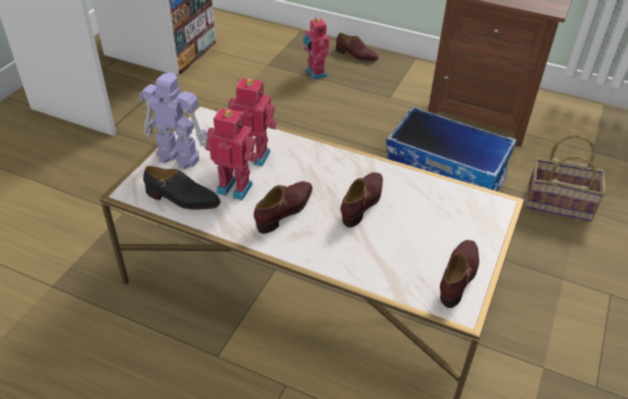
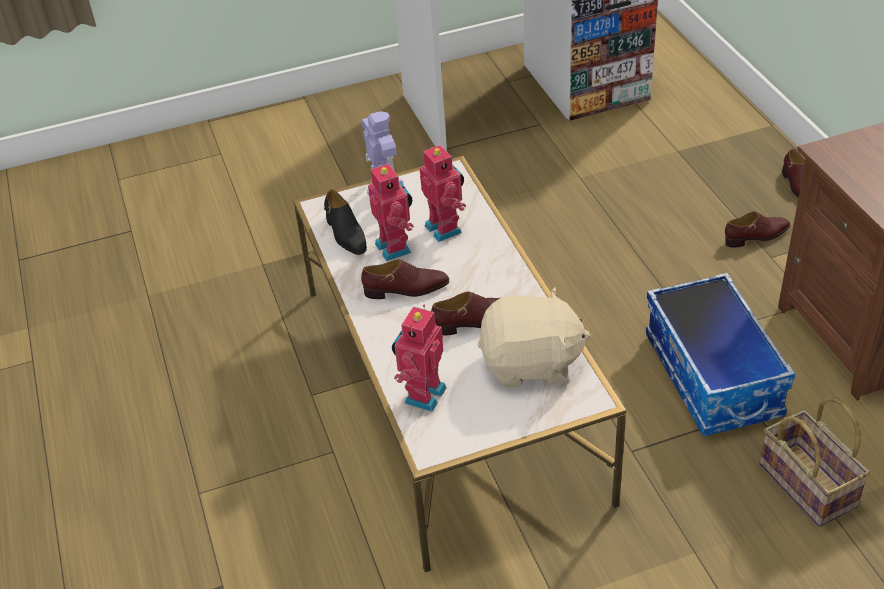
camera: 50 degrees right, 0 degrees up
(315, 73) = (719, 187): toy robot -> toy robot (422, 394)
(435, 207) = (531, 363): none -> beige plush toy
(459, 276) = (465, 427): brown shoe -> brown shoe (757, 236)

